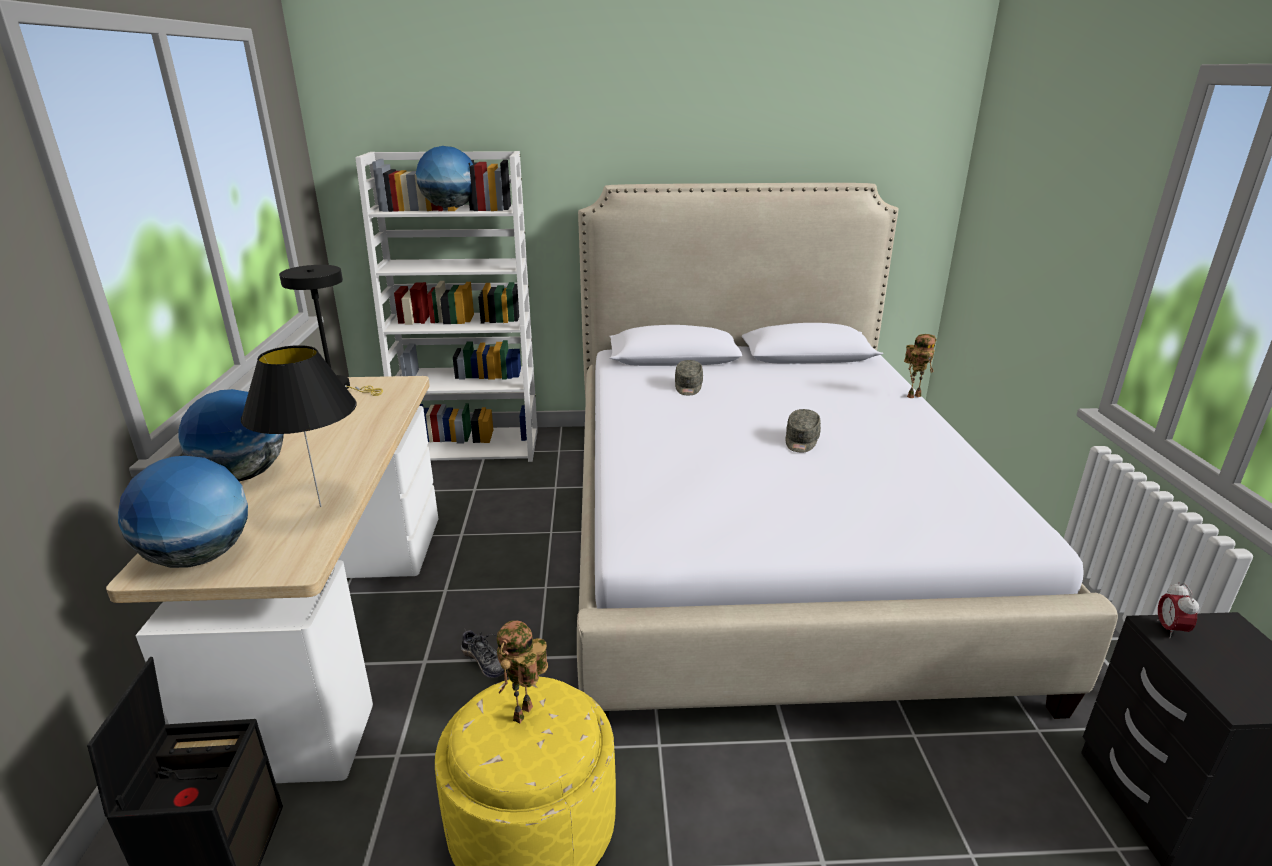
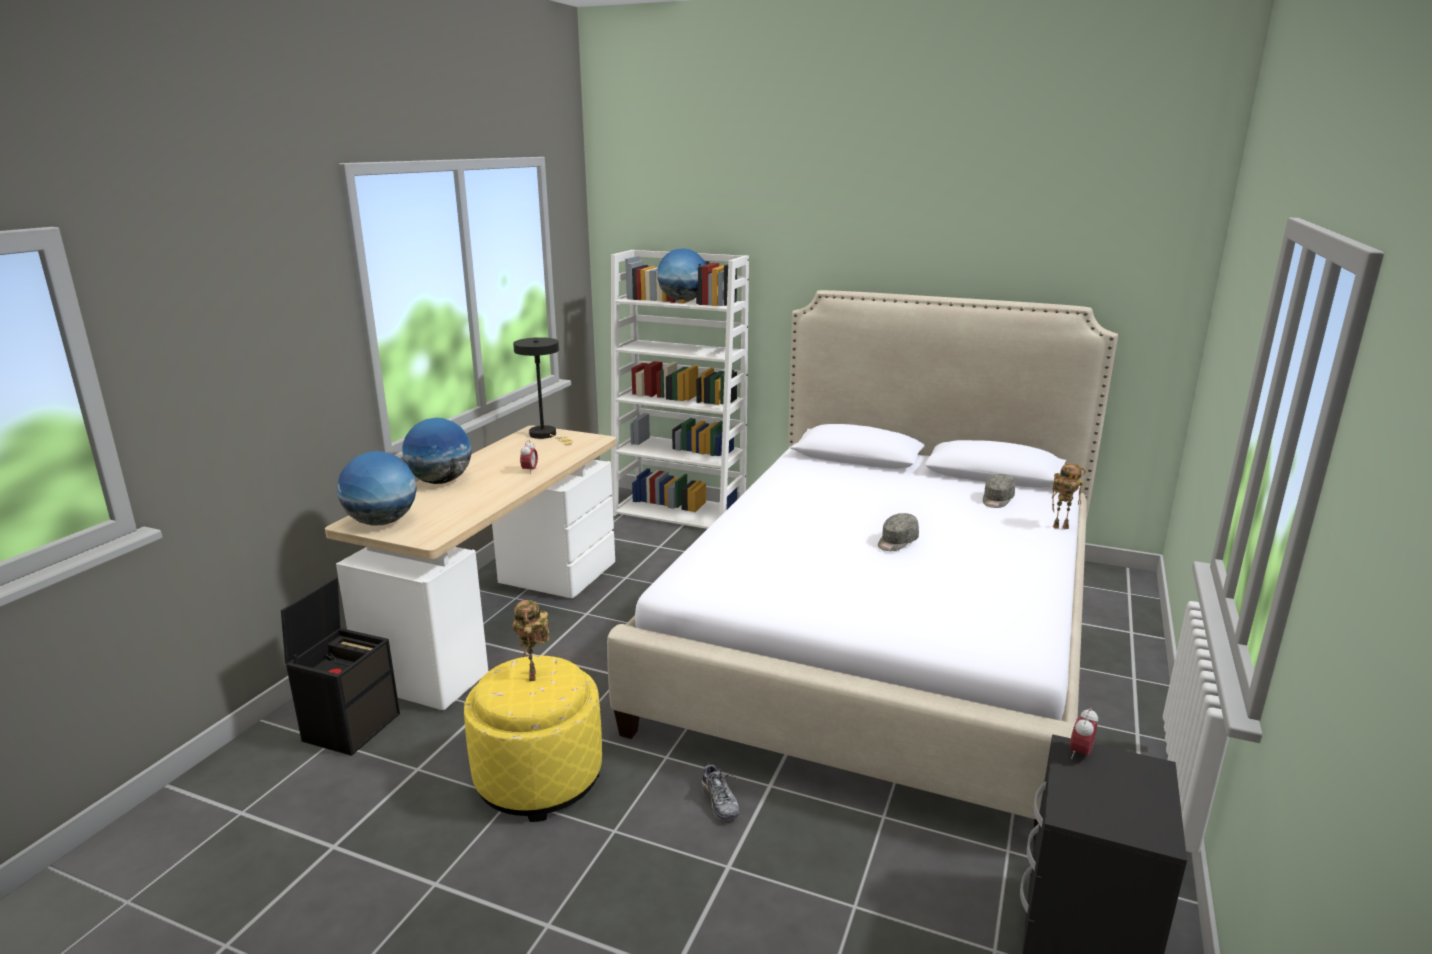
camera: 25 degrees right, 5 degrees down
(320, 506) = (470, 508): black table lamp -> none
(357, 437) = (530, 471): none -> alarm clock
(485, 662) = (581, 668): shoe -> shoe (719, 801)
(524, 716) = (534, 676): toy robot -> toy robot turned 60 degrees counterclockwise
(688, 387) = (842, 482): grey cap -> grey cap (997, 500)

